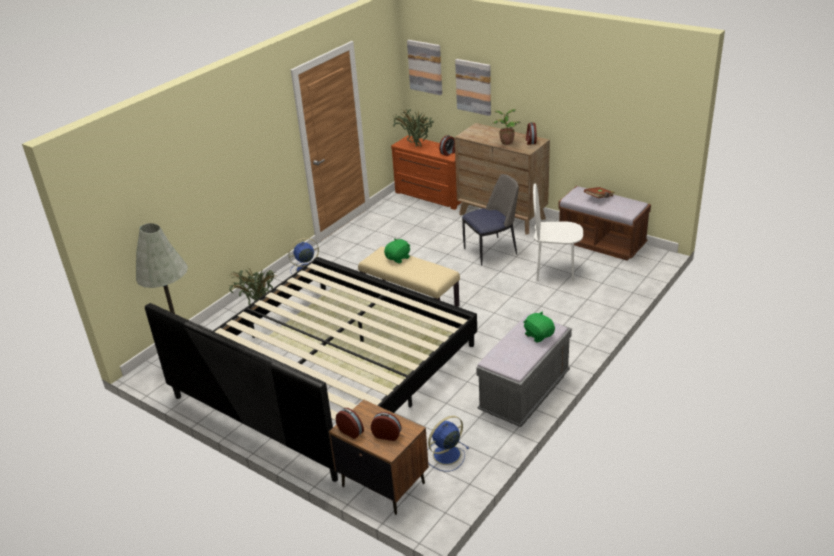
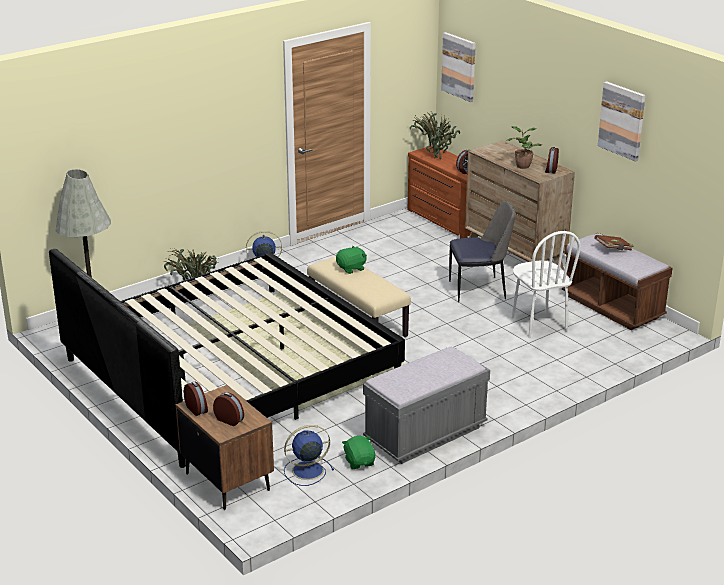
camera: 15 degrees right, 5 degrees down
(474, 86) = (504, 97): picture -> picture (622, 120)
(538, 335) = (447, 368): green plush toy -> green plush toy (359, 462)
(555, 271) = (538, 324): white chair -> white chair turned 135 degrees counterclockwise

